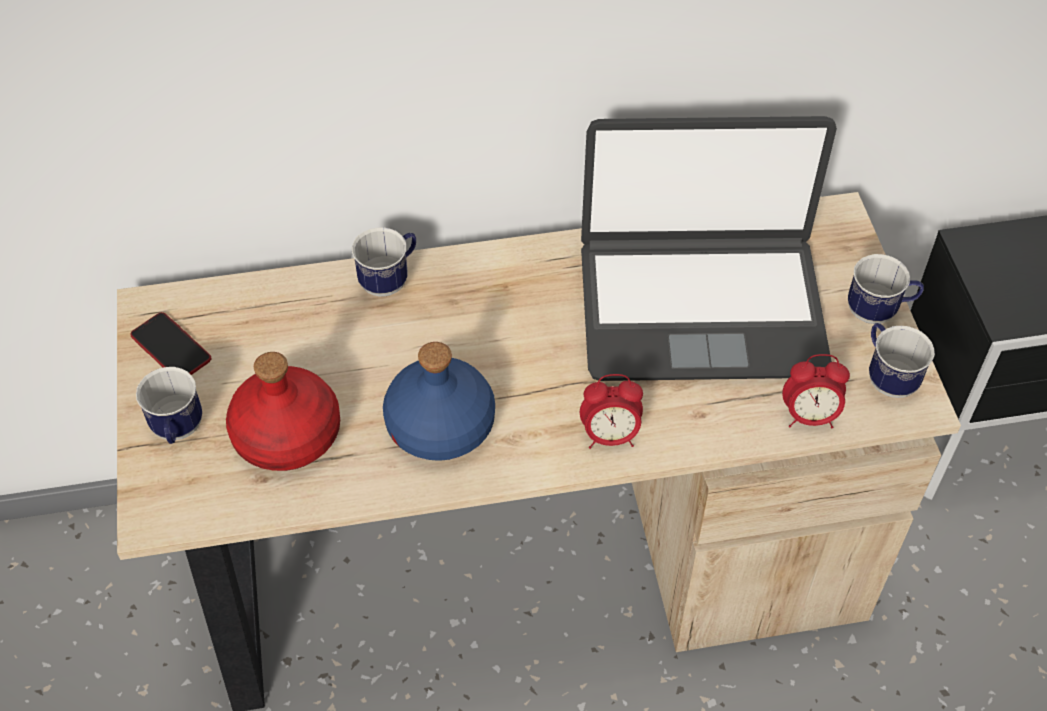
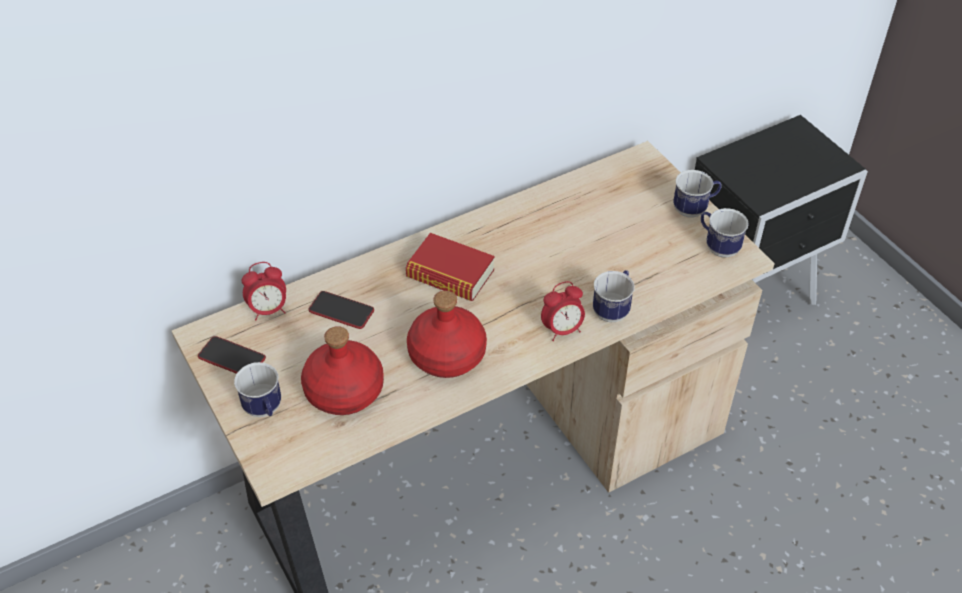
camera: 20 degrees left, 5 degrees down
(334, 323) = (341, 311): none -> phone
(390, 280) = (367, 273): mug -> mug (613, 309)
(439, 426) = (446, 355): blue bottle -> red bottle
(497, 312) = (450, 274): none -> book
(700, 307) = (582, 235): laptop -> none
(809, 416) = (681, 283): alarm clock -> alarm clock (268, 310)

